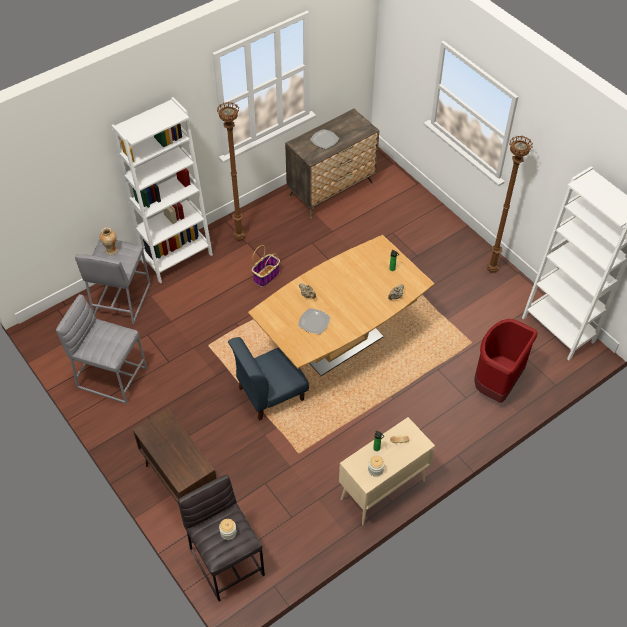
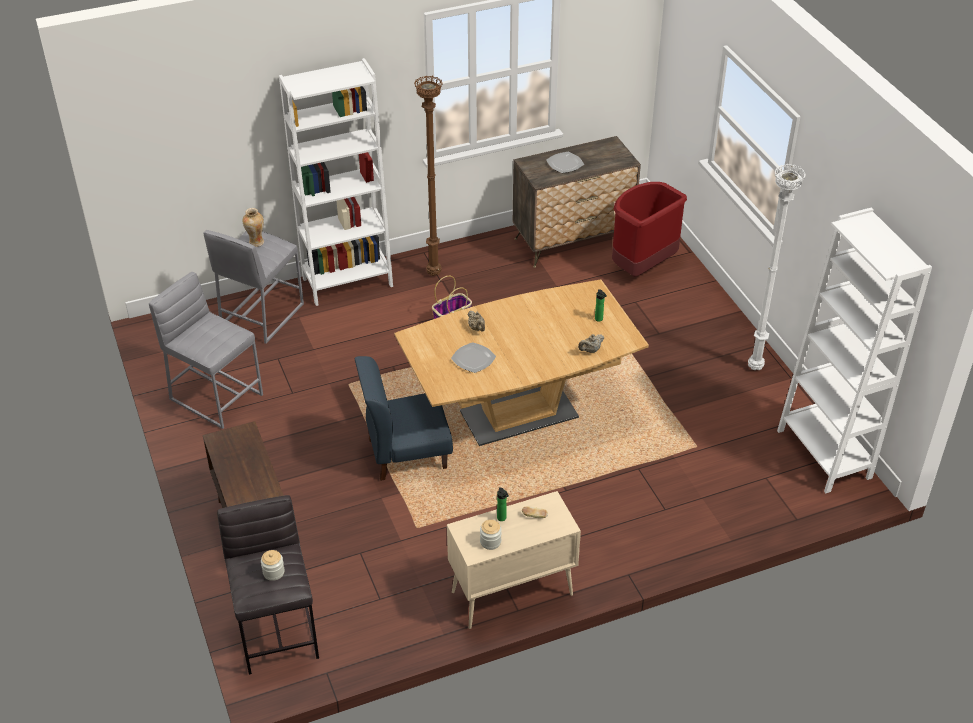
camera: 15 degrees right, 10 degrees down
(491, 271) = (755, 368): brown floor lamp -> white floor lamp
(496, 383) = (713, 501): red trash can -> red trash can (641, 266)

